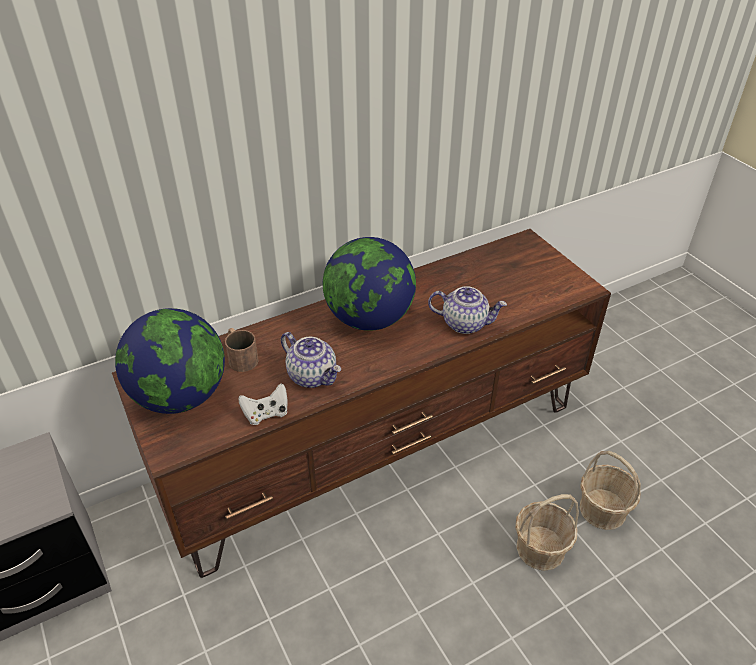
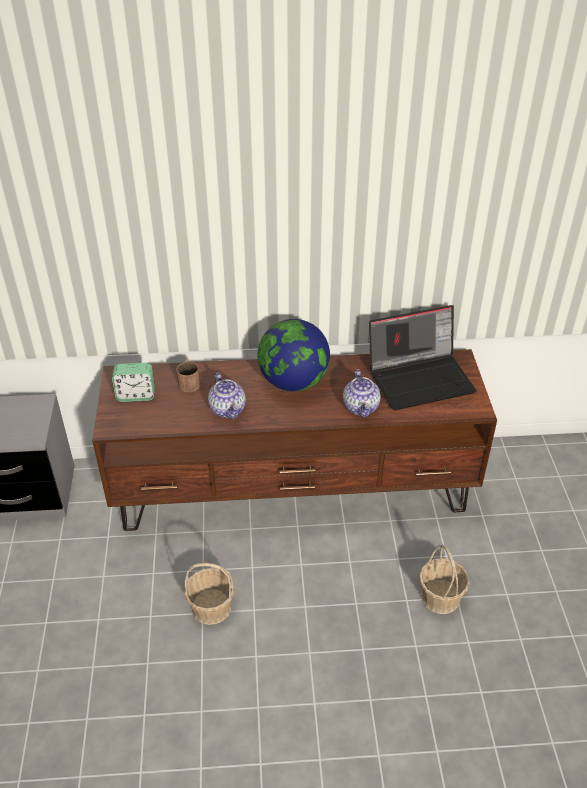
camera: 25 degrees right, 0 degrees up
(180, 396) = (136, 395): globe -> alarm clock
(266, 414) = (182, 424): white game controller -> none
(465, 323) = (361, 407): teapot -> teapot turned 45 degrees clockwise
(503, 273) = (420, 378): none -> laptop
(540, 548) = (371, 604): basket -> basket (211, 607)

